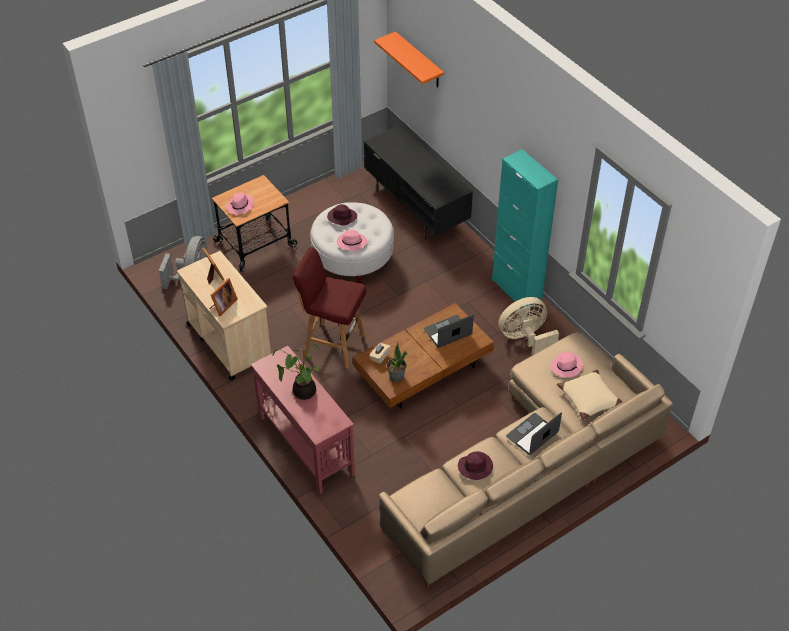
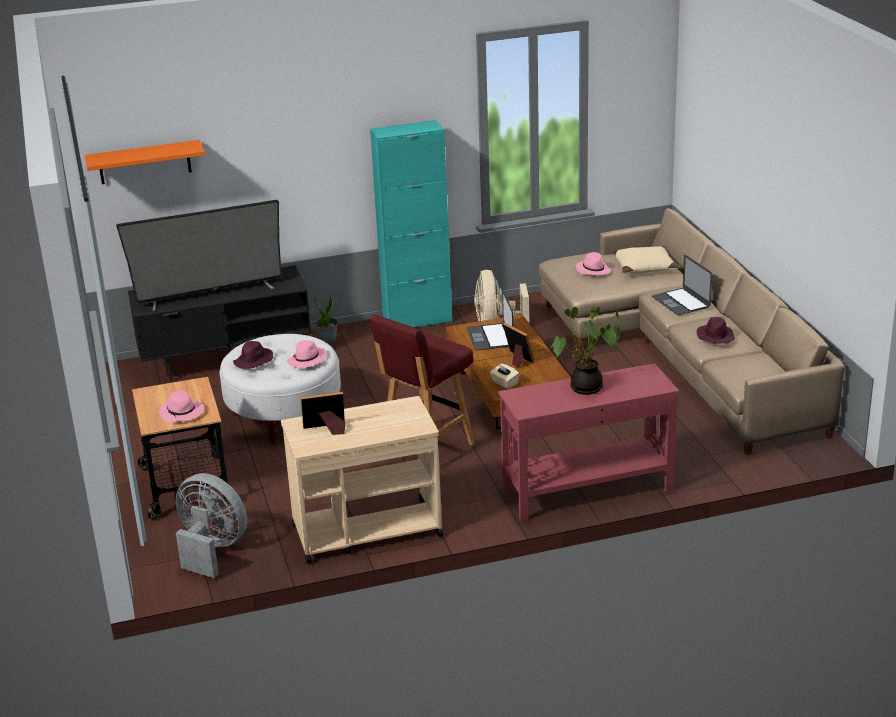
camera: 70 degrees left, 20 degrees down
(223, 306) = (395, 427): picture frame -> picture frame (517, 359)
(396, 376) = (543, 377): potted plant -> potted plant (328, 341)
(408, 164) = (210, 294): none -> television

